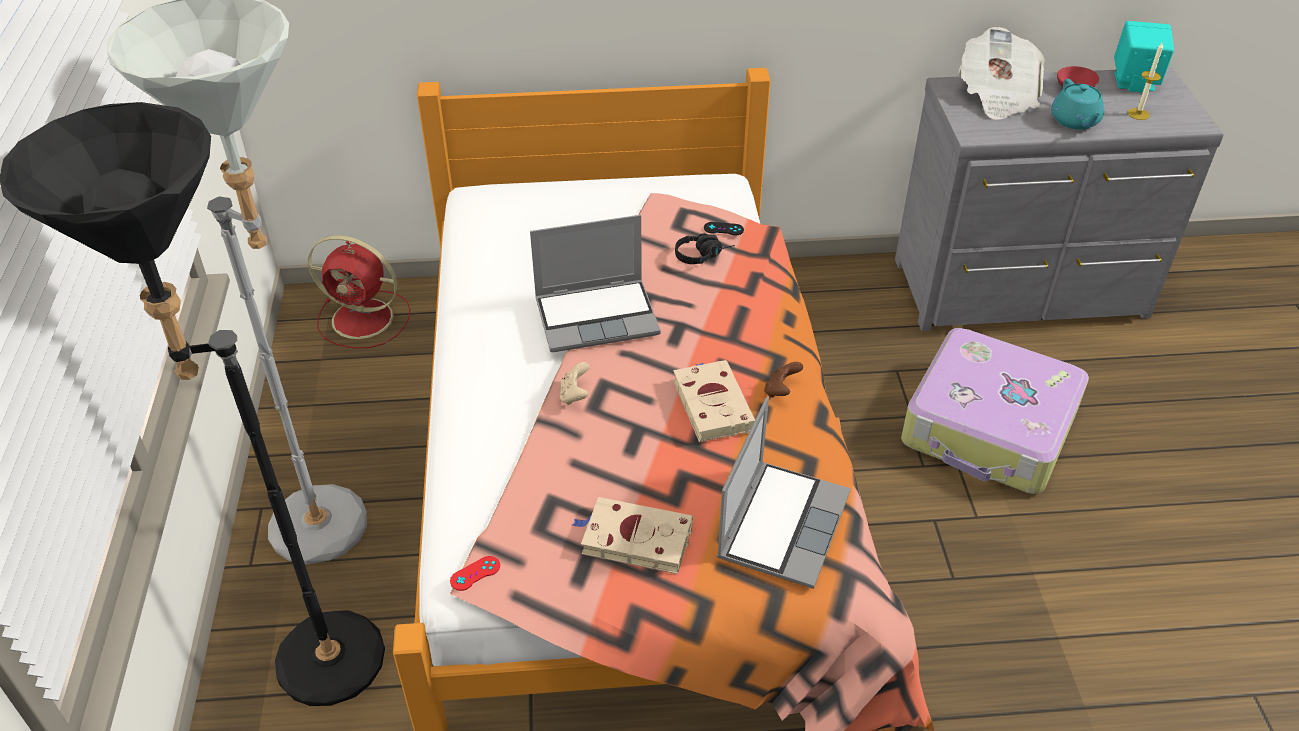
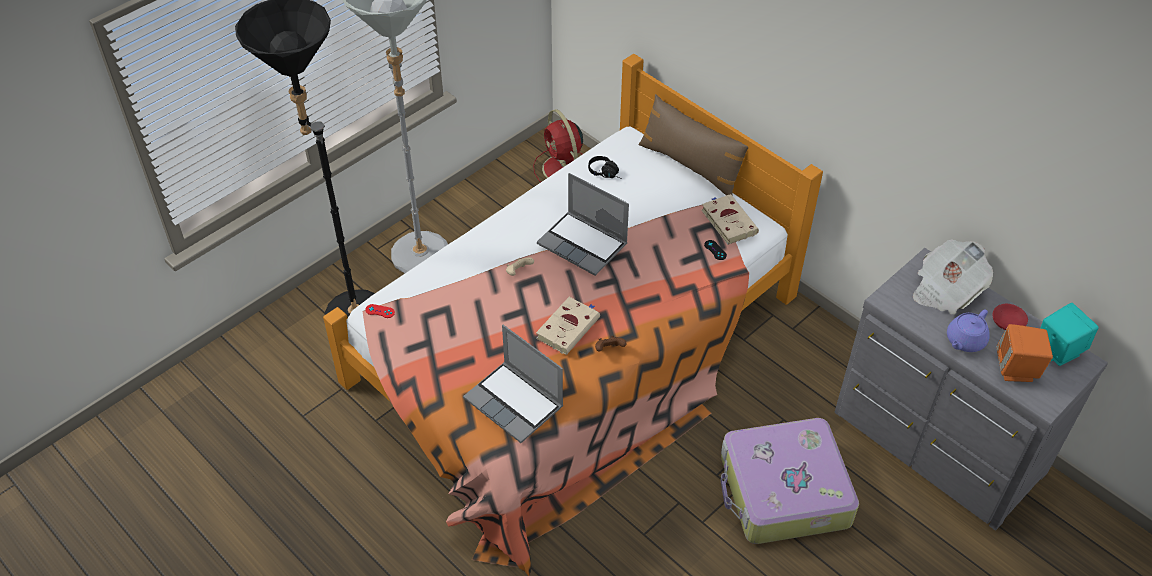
camera: 50 degrees right, 5 degrees up
(577, 179) = (690, 166): none -> brown pillow
(634, 539) = (451, 353): beige book -> beige book (727, 221)
(703, 255) = (683, 255): black headphones -> black headphones (606, 173)
(782, 524) = (515, 403): laptop -> laptop turned 60 degrees clockwise
(1075, 121) = (964, 341): turquoise teapot -> purple teapot
(1138, 114) = (1016, 369): candle -> orange speaker

